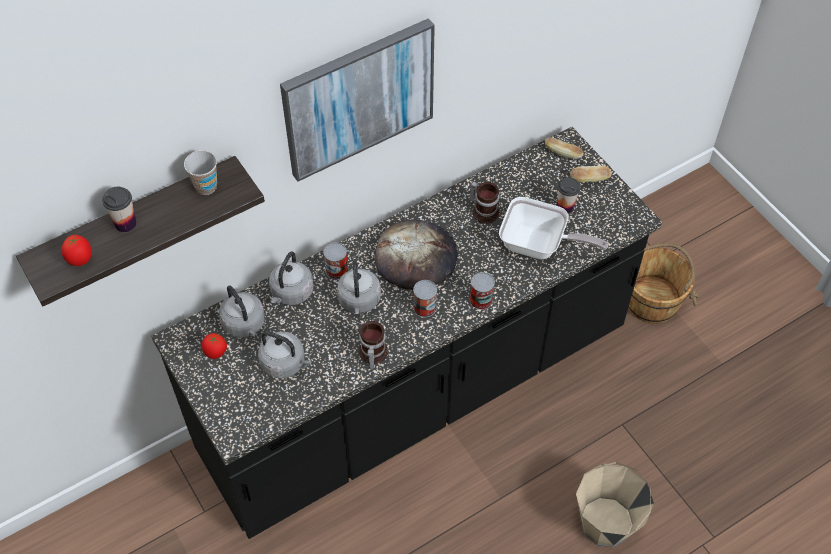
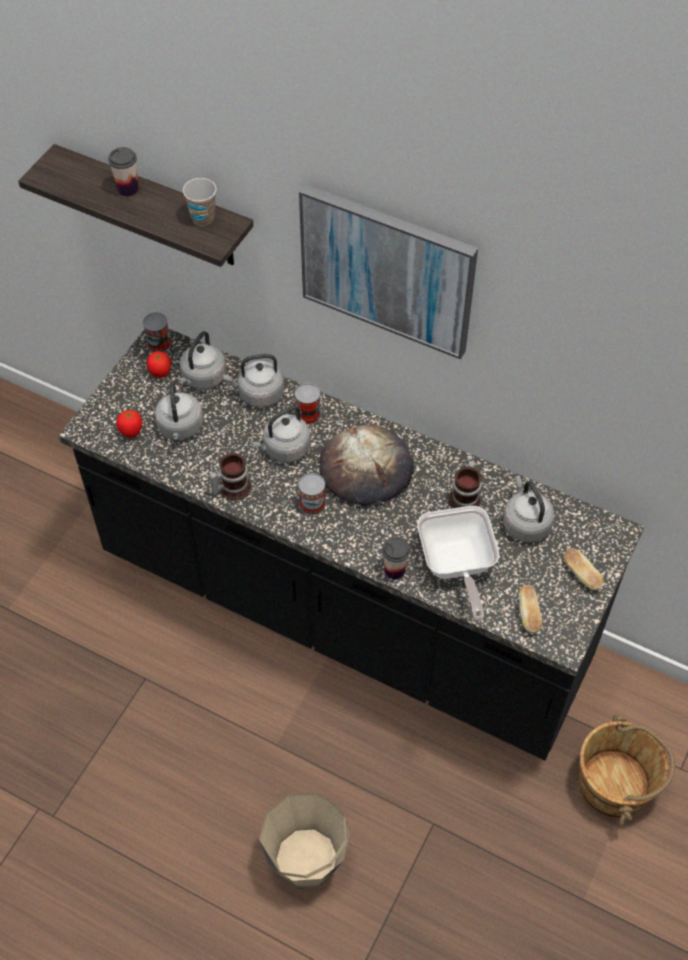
camera: 60 degrees right, 0 degrees up
(81, 260) = (73, 182): tomato -> tomato (131, 433)
(481, 300) = (353, 547): can -> can (159, 343)
(527, 188) = (525, 523): none -> grey kettle
(563, 153) = (597, 534): bread -> bread (528, 614)
(565, 207) = (526, 568): cup -> cup (394, 570)

